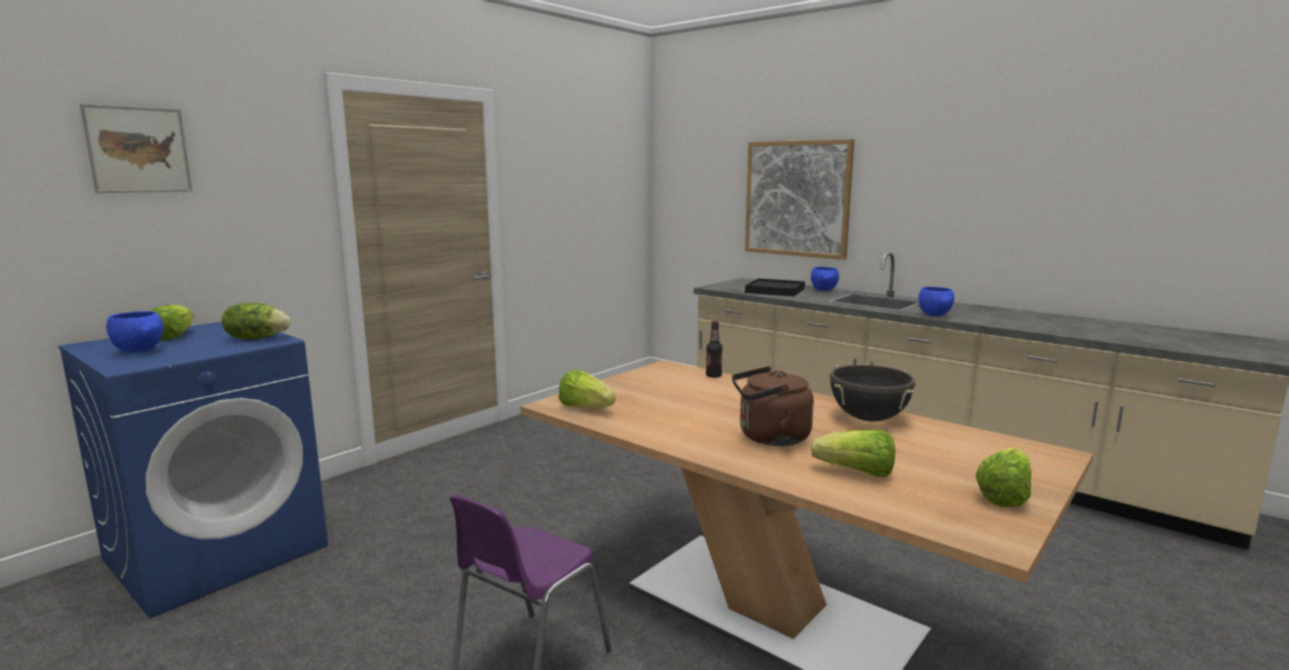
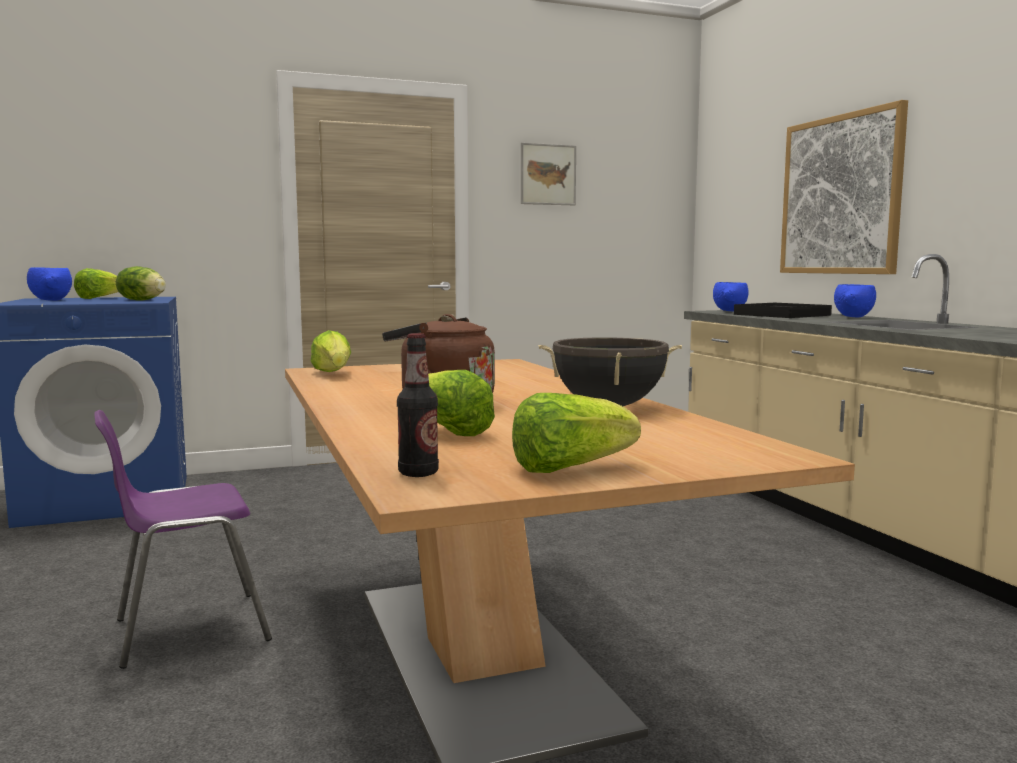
camera: 30 degrees right, 5 degrees down
(138, 150) = (102, 139): picture -> picture (548, 174)
(713, 376) = (533, 369): bottle -> bottle (418, 473)
(934, 316) = (947, 334): blue bowl -> blue bowl (729, 311)

